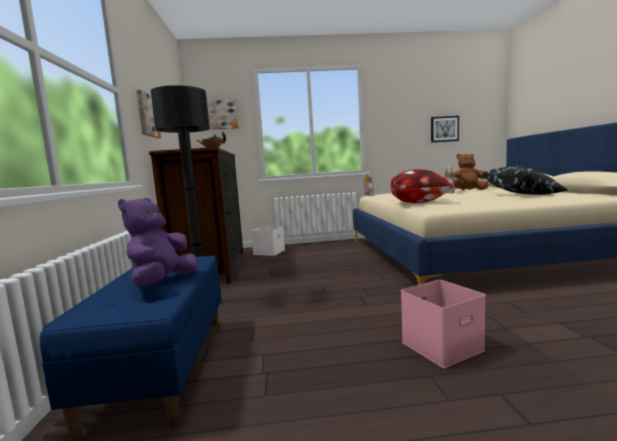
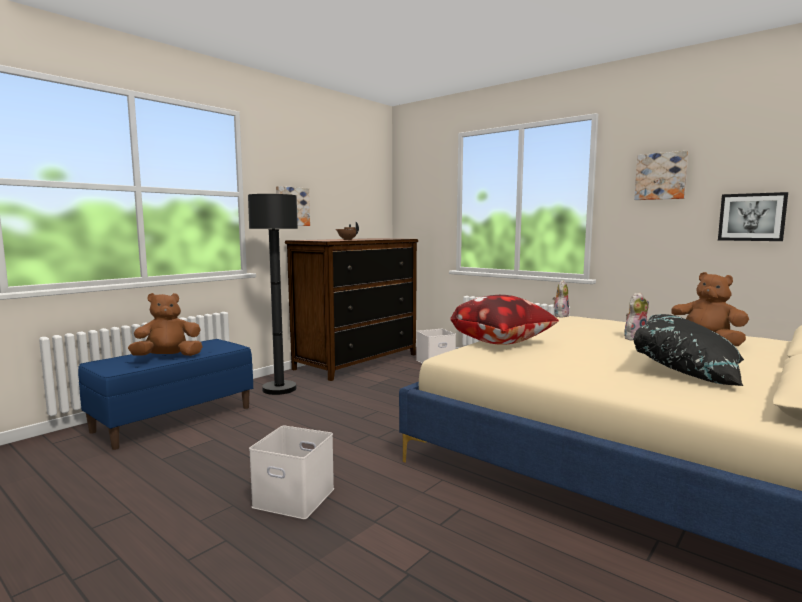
camera: 45 degrees right, 0 degrees up
(162, 283) = (168, 357): purple plush toy -> brown plush toy
(223, 115) = (424, 189): picture -> picture (661, 176)
(442, 347) = (292, 498): pink storage box -> white storage box

